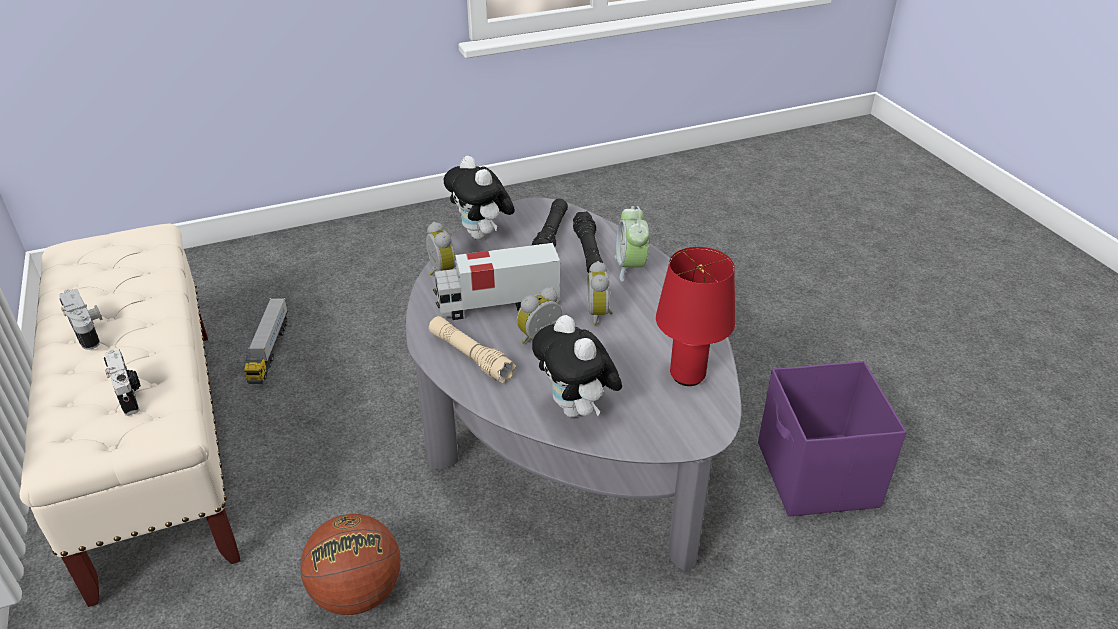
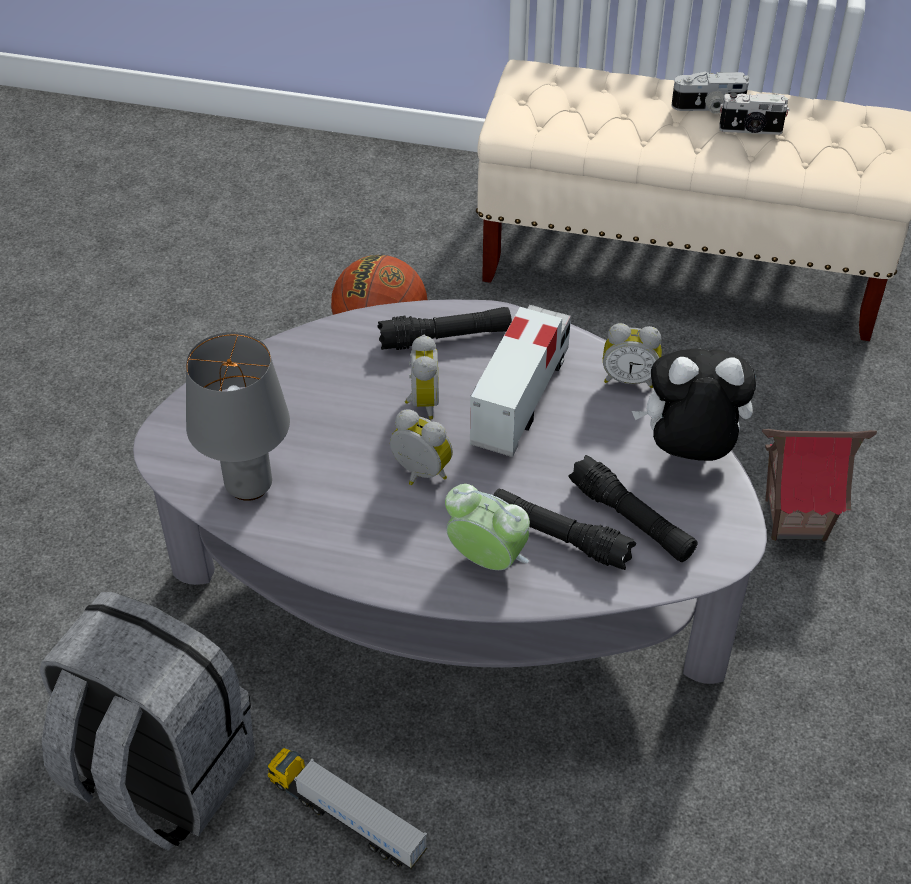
camera: 125 degrees right, 10 degrees up
(129, 394) = (577, 113): camera -> camera (750, 130)
(269, 350) = (804, 384): toy truck -> toy truck (346, 818)
(395, 318) = (795, 518): none -> toy house
(470, 357) = (445, 338): beige flashlight -> black flashlight
(577, 410) = (291, 374): plush toy -> none
(687, 375) = (250, 486): red table lamp -> grey table lamp
(816, 476) = (158, 776): purple storage box -> grey backpack

